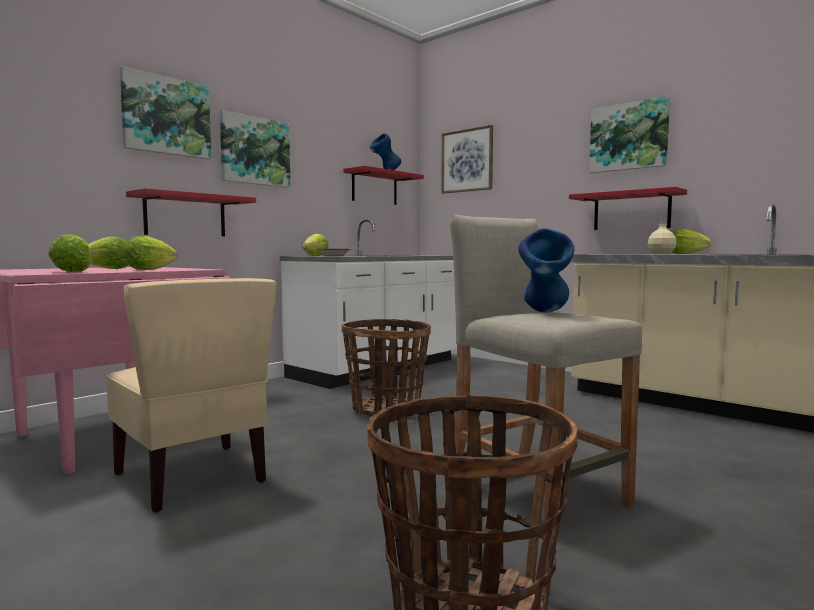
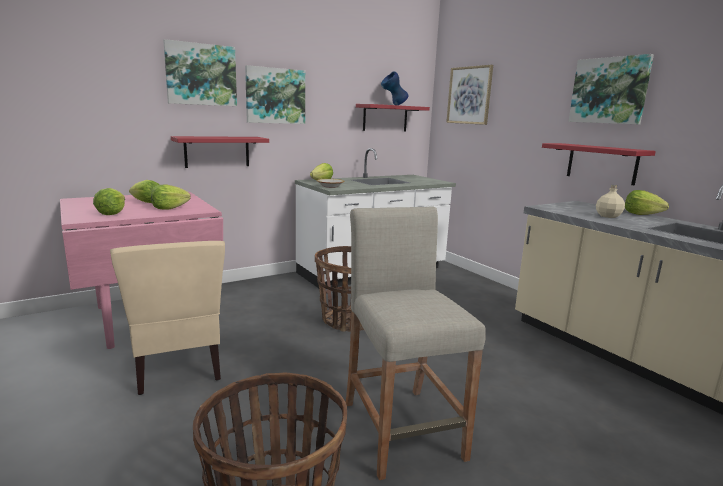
camera: 15 degrees right, 10 degrees up
(545, 313) = (411, 301): blue vase -> none

